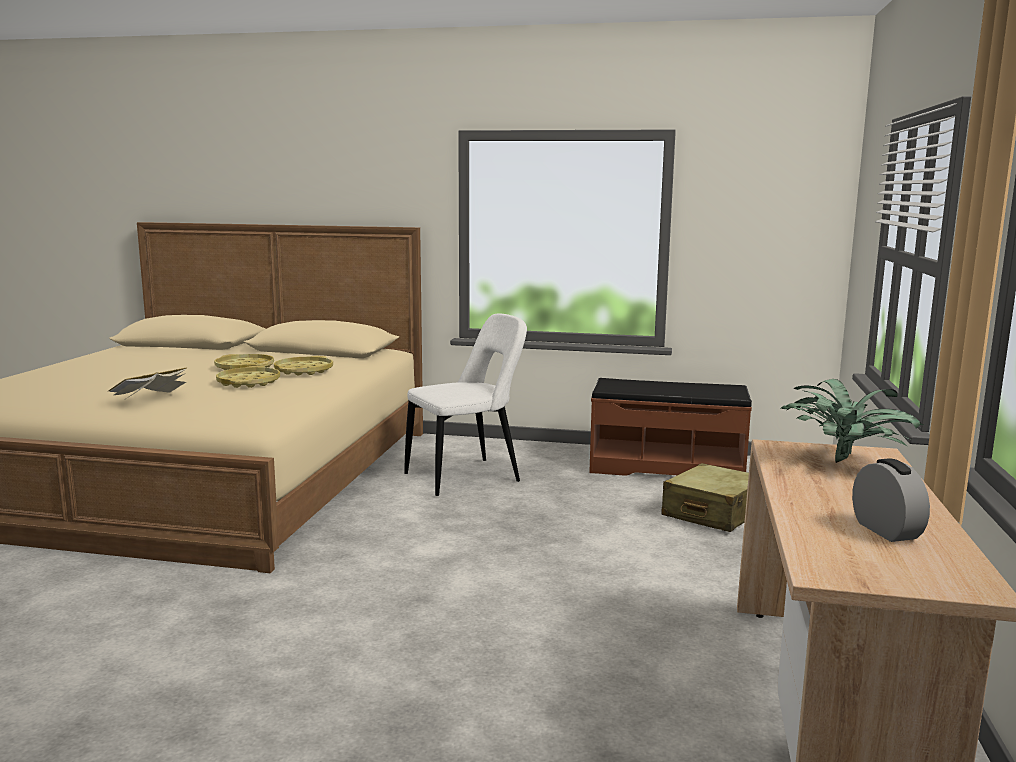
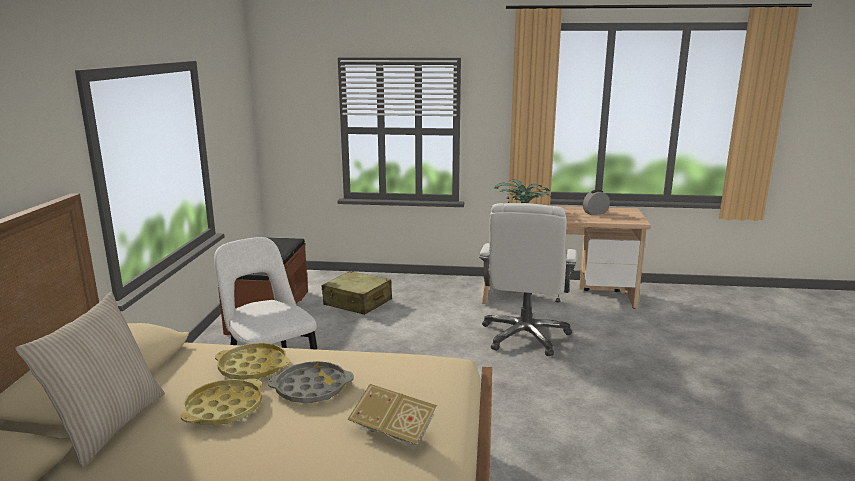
camera: 95 degrees left, 5 degrees up
(248, 382) = (311, 388): yellow tray -> grey tray
(254, 352) = (107, 425): none -> beige pillow
(593, 640) = (525, 336): none -> white office chair

